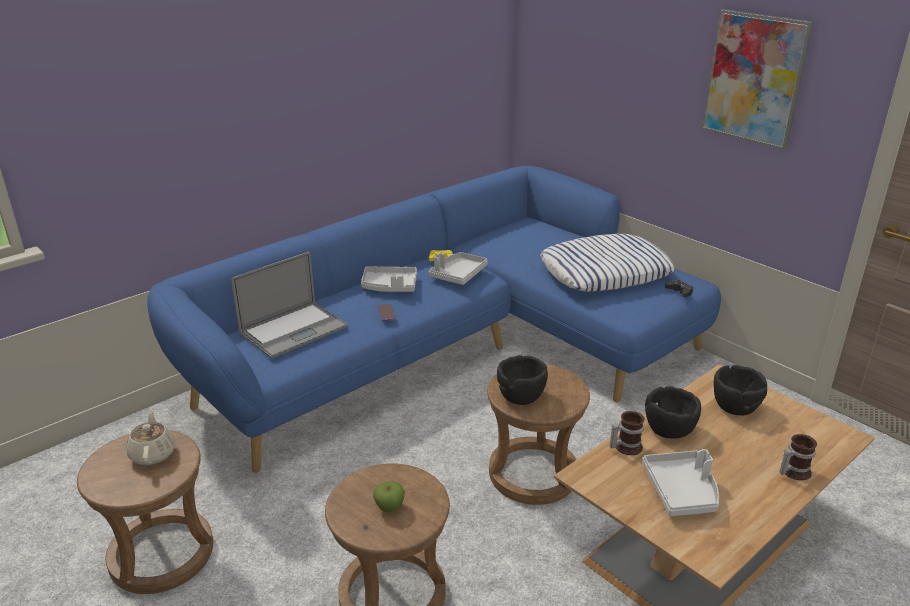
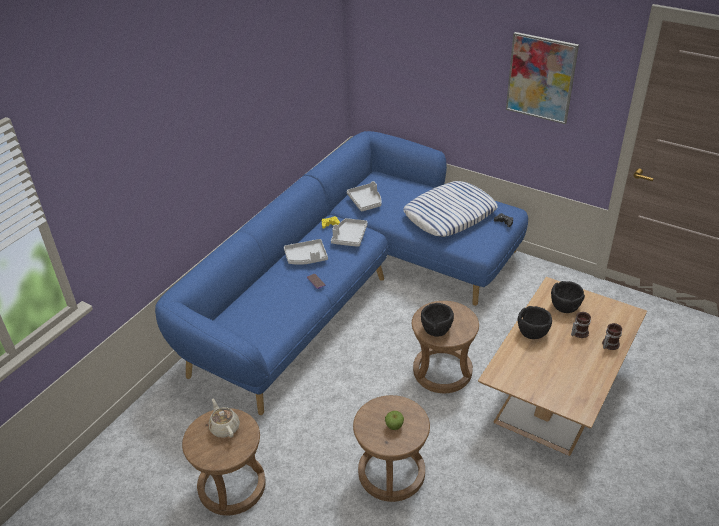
camera: 15 degrees left, 10 degrees up
(293, 330) = (259, 310): laptop -> none
(625, 446) = (511, 350): mug -> mug (578, 332)
(682, 491) = (553, 373): grey tray -> grey tray (366, 201)

